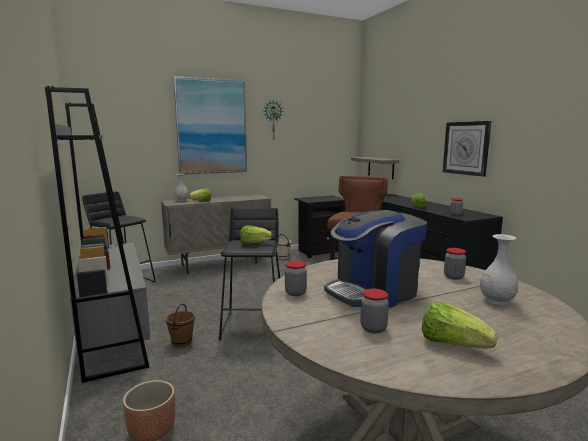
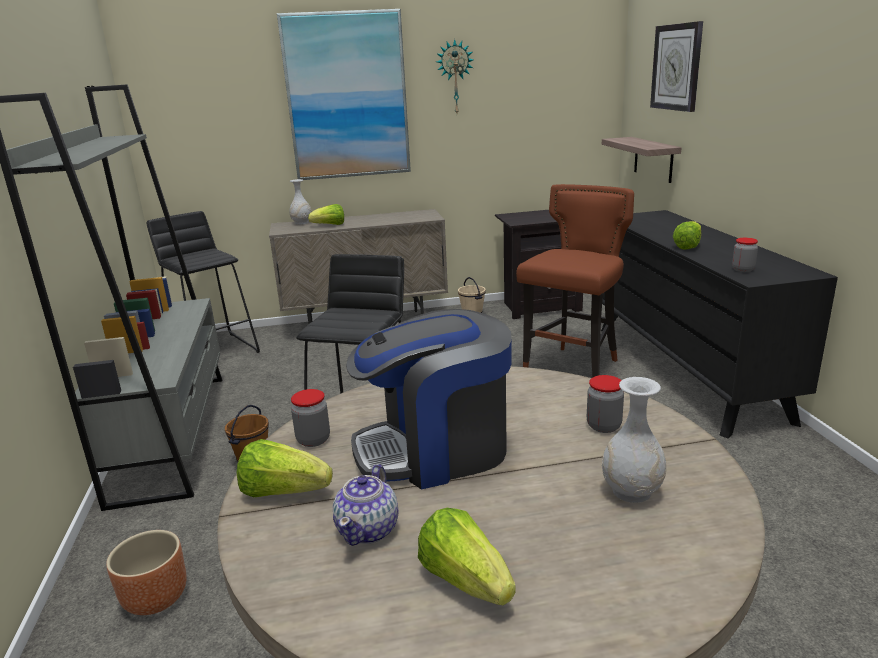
camera: 15 degrees right, 10 degrees up
(254, 243) = (356, 318): lettuce -> lettuce (283, 491)
(373, 328) = (368, 529): jar -> teapot
(466, 148) = (789, 134): wall clock -> wall clock (676, 67)

